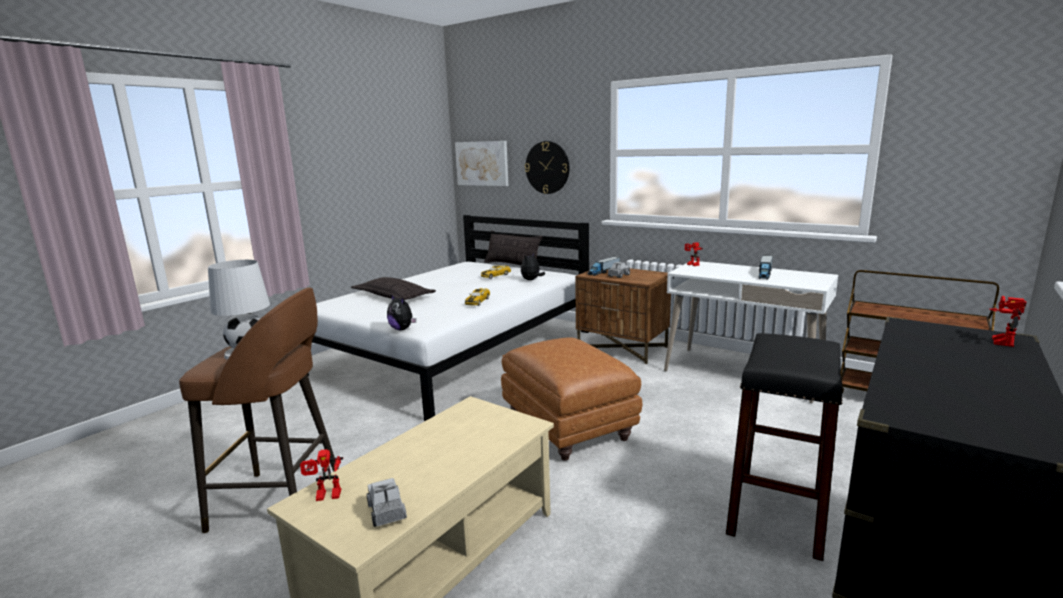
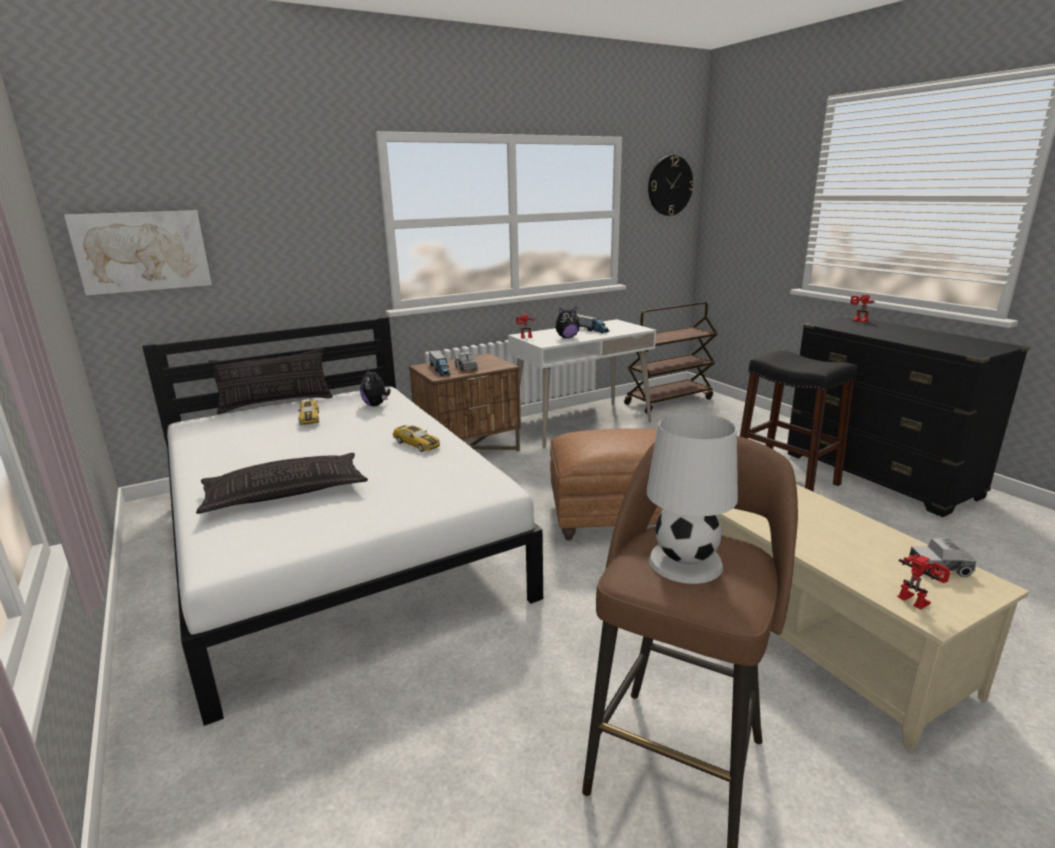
camera: 65 degrees left, 5 degrees up
(326, 497) = (917, 600): toy robot -> toy robot turned 45 degrees counterclockwise
(402, 329) = (472, 501): plush toy -> plush toy (567, 337)
(547, 167) = (286, 249): wall clock -> wall clock (670, 186)

